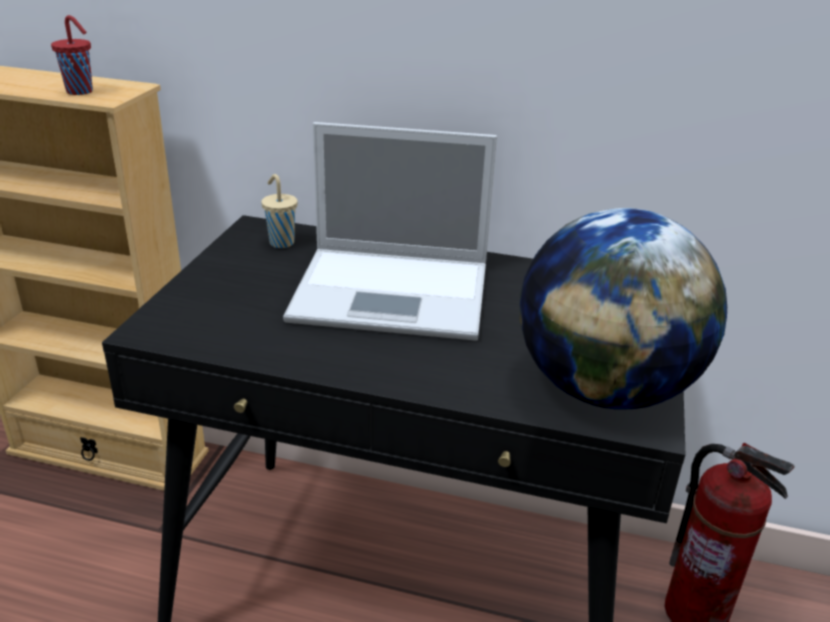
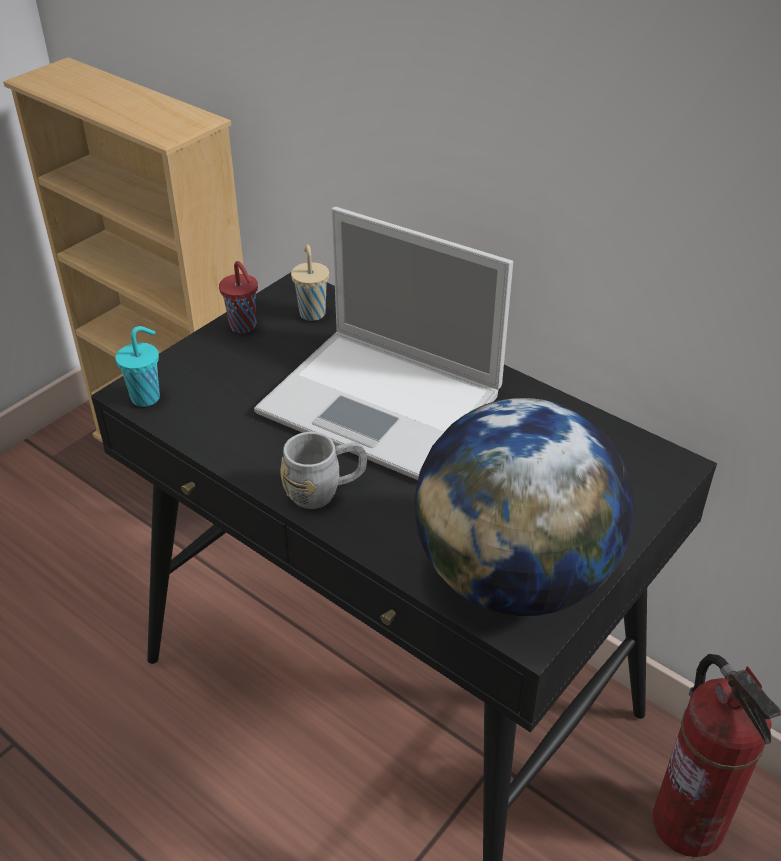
camera: 25 degrees right, 10 degrees up
(81, 92) = (148, 123): red cup -> red cup (244, 327)
(165, 331) = (147, 397): none -> turquoise cup
(394, 366) = (325, 491): none -> grey mug

